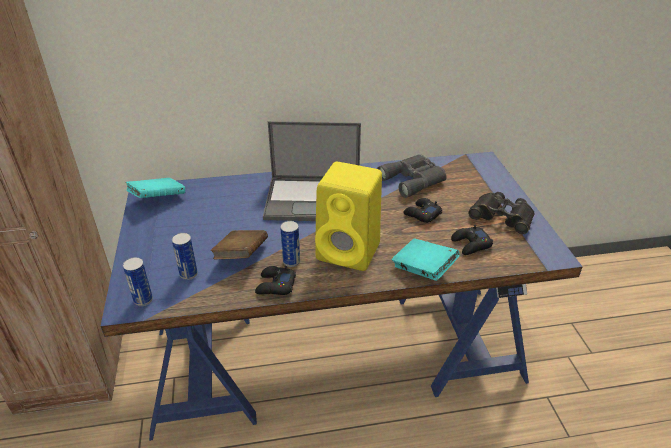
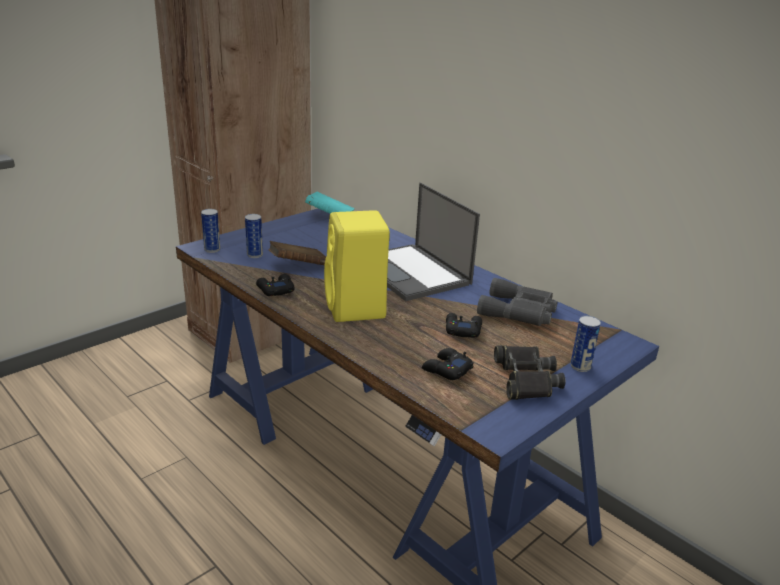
camera: 55 degrees right, 10 degrees down
(291, 261) = (312, 287): can -> can (580, 366)
(423, 270) = (372, 351): turquoise book -> none

